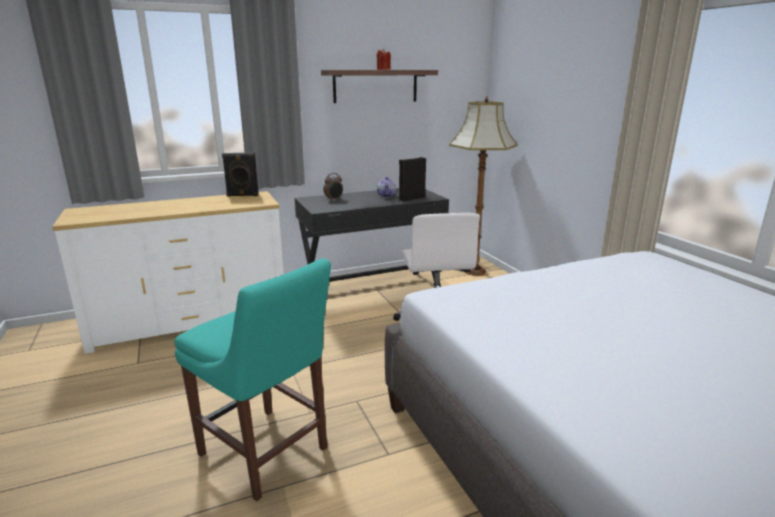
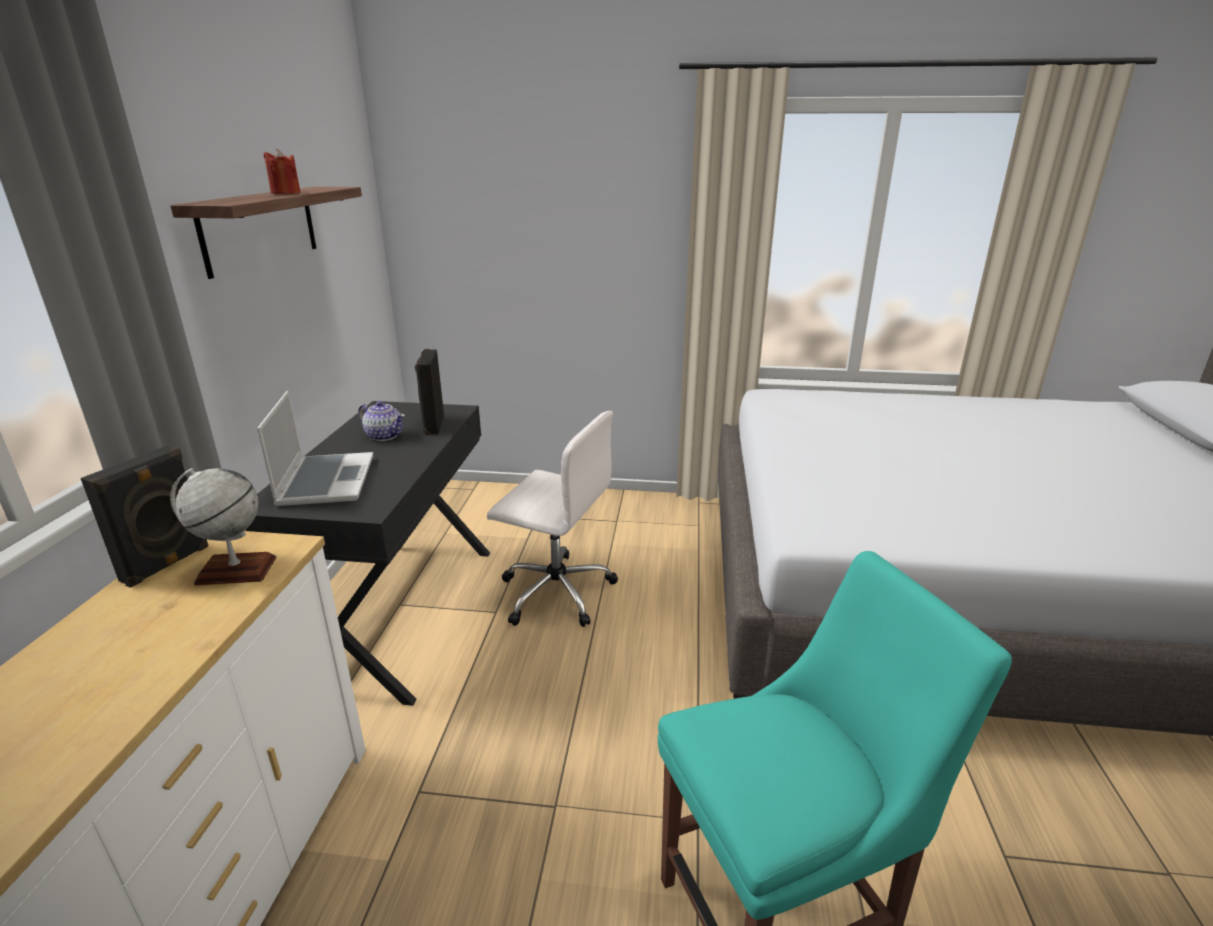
camera: 60 degrees left, 5 degrees up
(246, 202) = (236, 570): none -> globe
(334, 199) = (325, 480): alarm clock -> laptop
(474, 271) = (457, 500): floor lamp -> none

